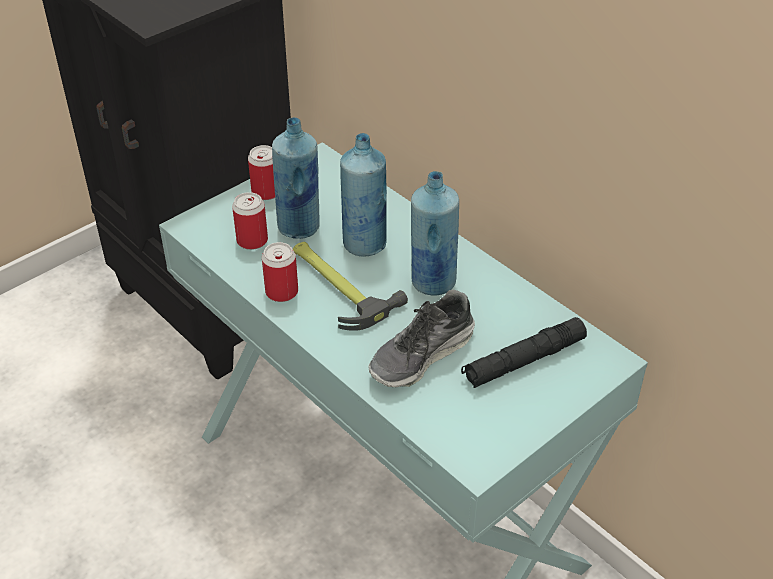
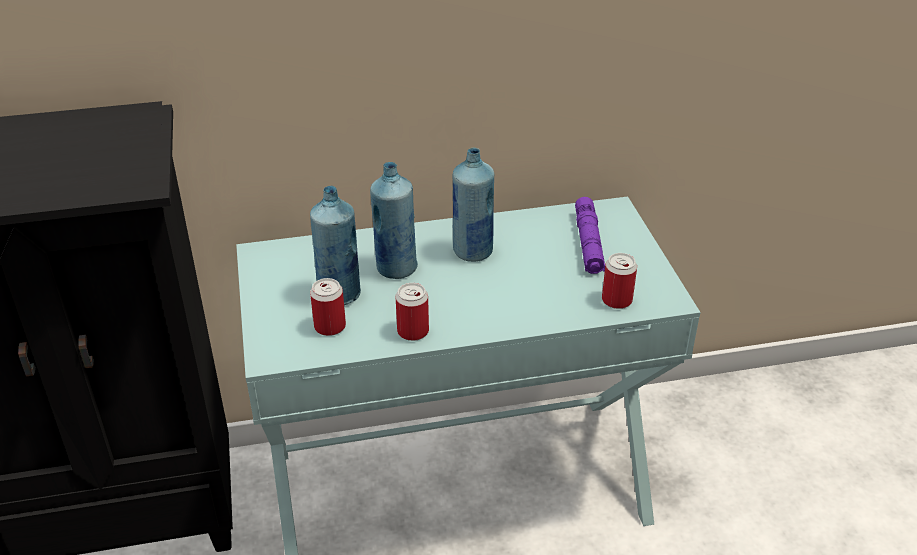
camera: 60 degrees left, 5 degrees down
(266, 192) = (271, 297): can -> can (616, 300)
(337, 285) = (432, 299): hammer -> none
(422, 355) = (547, 286): shoe -> none
(523, 361) = (588, 243): black flashlight -> purple flashlight

